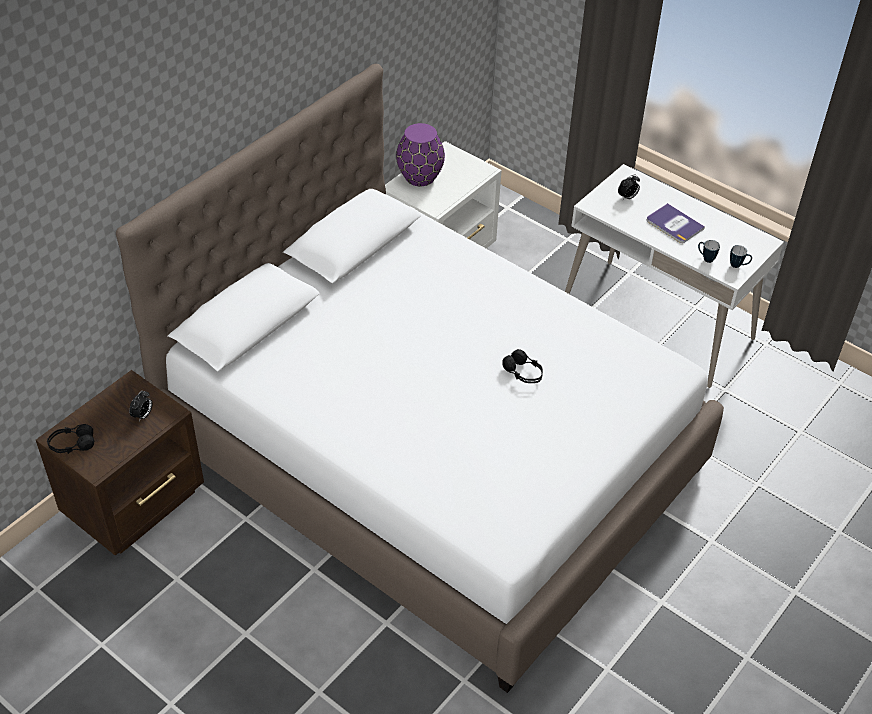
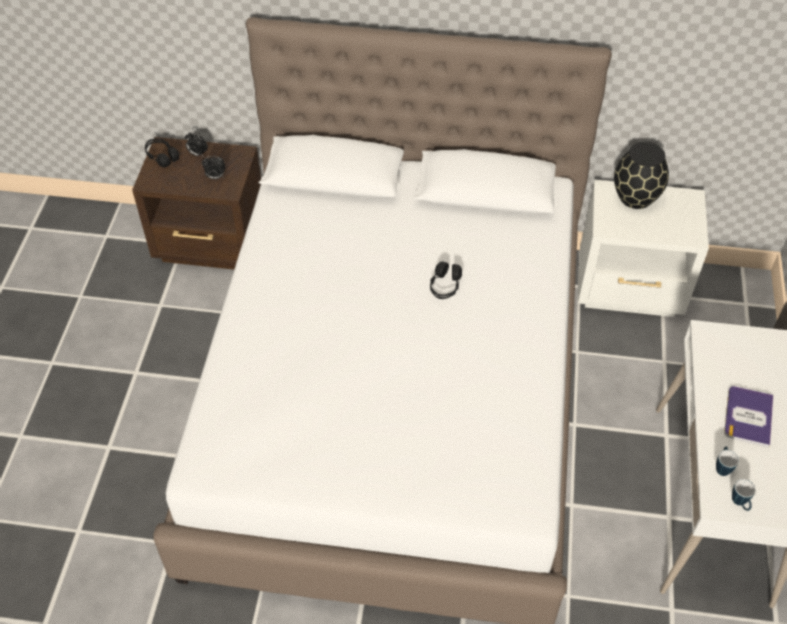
camera: 60 degrees right, 5 degrees up
(420, 177) = (635, 198): purple vase -> black vase
(523, 373) = (422, 384): black headphones -> black headphones (445, 286)
(627, 197) = (748, 357): alarm clock -> alarm clock (197, 154)

